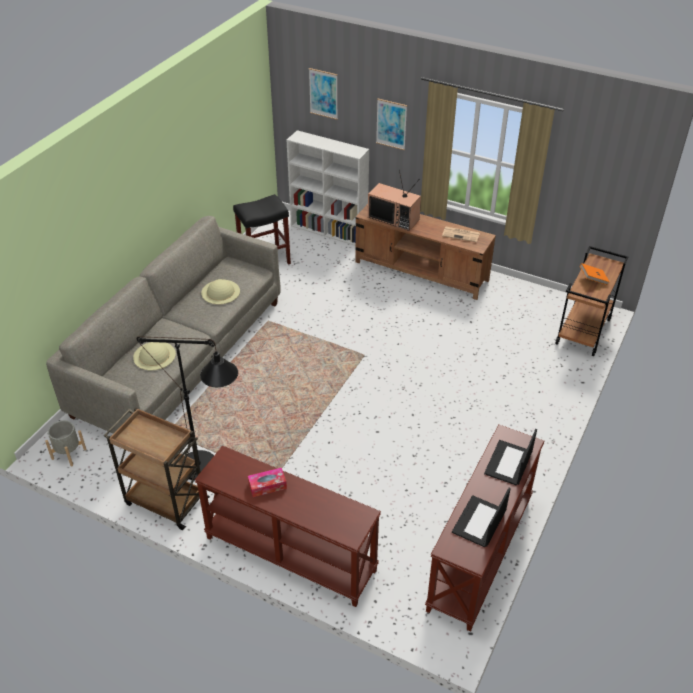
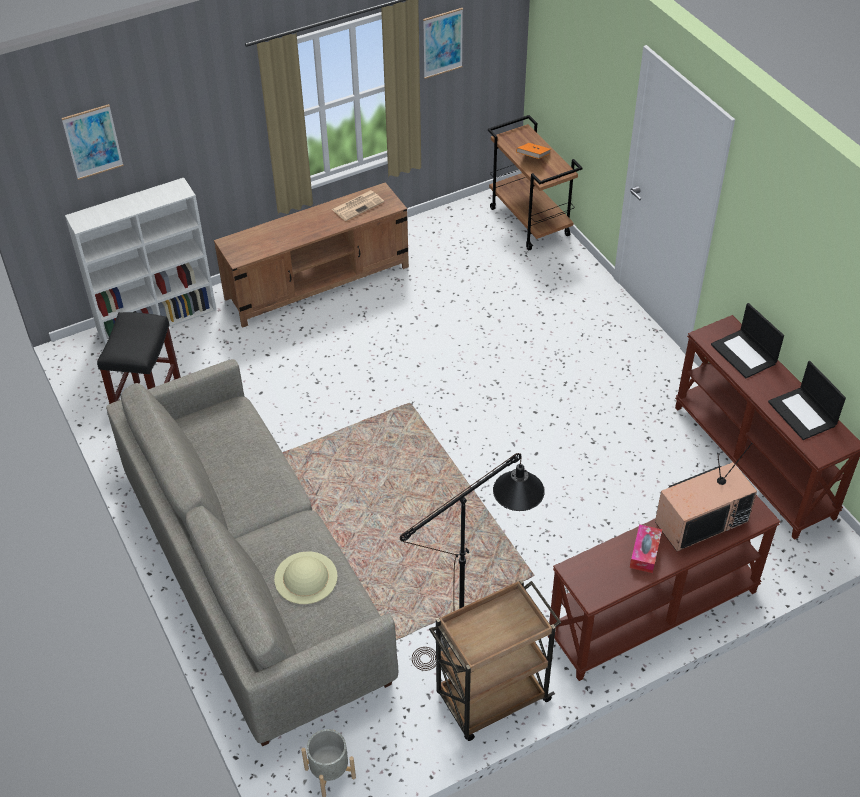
camera: 55 degrees left, 5 degrees up
(220, 292) = (242, 459): beige hat -> none
(391, 124) = (205, 127): picture -> picture (442, 43)
(394, 218) = (271, 239): television -> television (701, 520)

